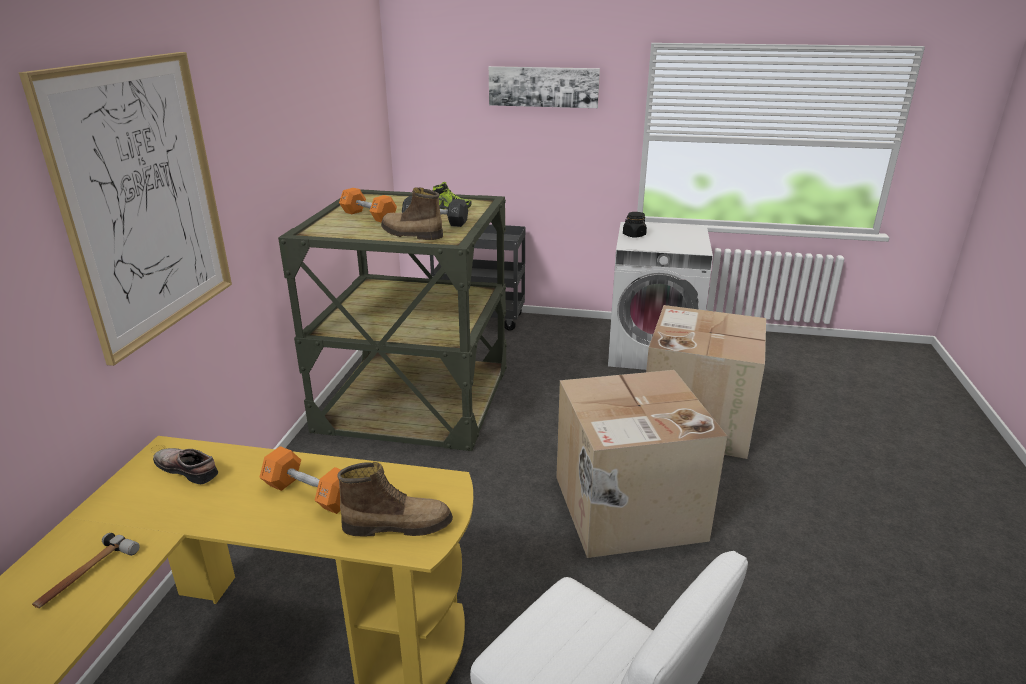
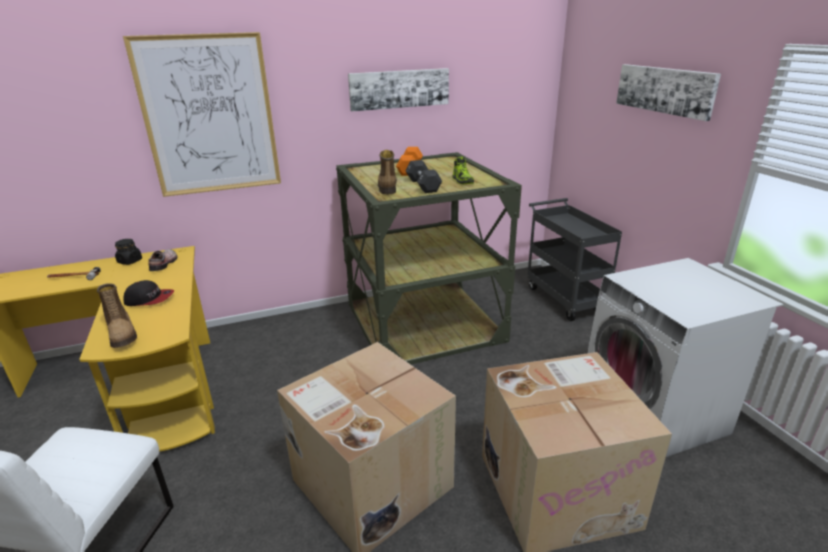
camera: 60 degrees right, 0 degrees up
(300, 118) = (399, 89): none -> picture
(310, 493) = (149, 299): orange dumbbell -> cap
(634, 235) = (661, 273): black jar -> black jar (130, 261)

